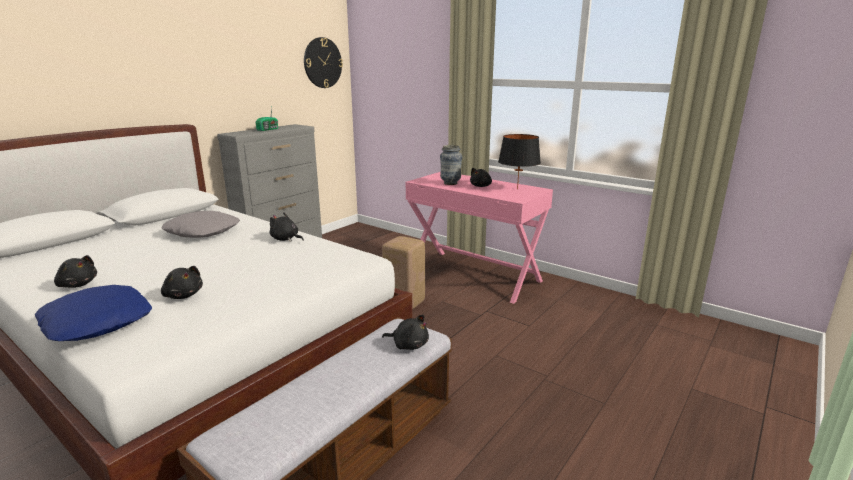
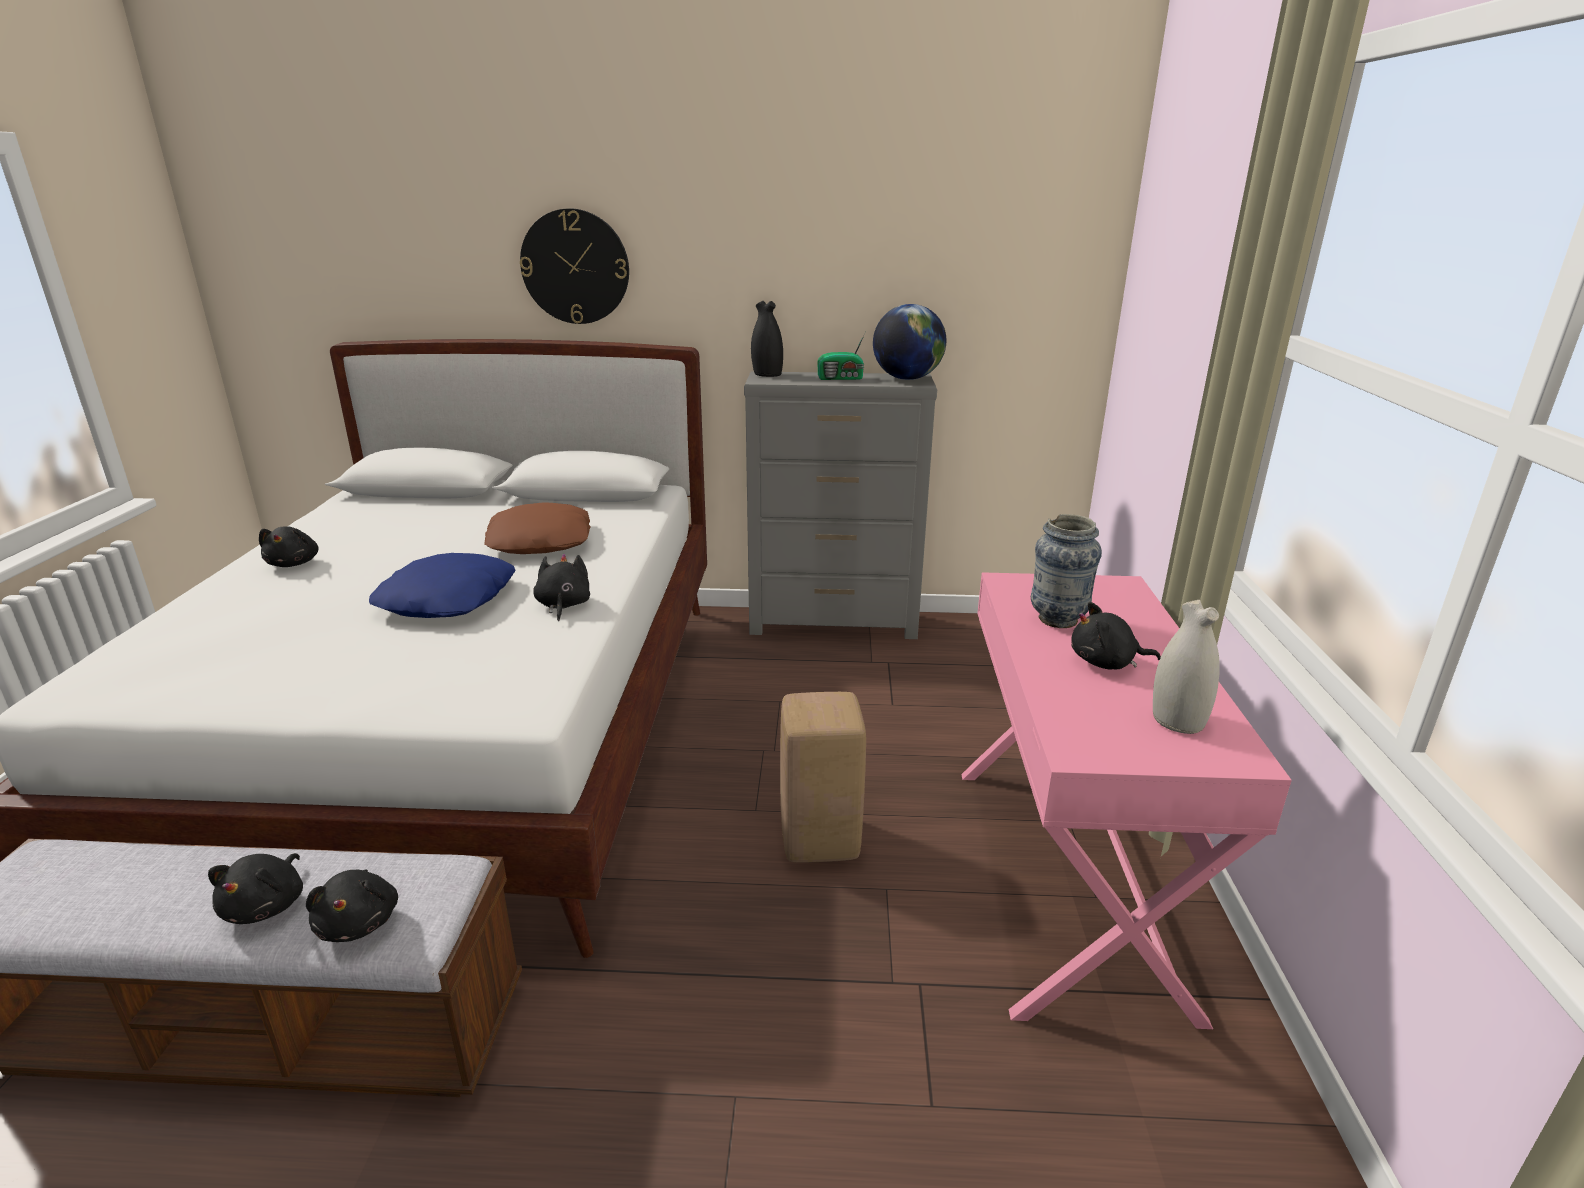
camera: 55 degrees right, 5 degrees up
(98, 322) = (179, 625): blue pillow -> blue pillow (448, 599)
(183, 295) = (276, 635): black plush toy -> black plush toy (267, 905)
(203, 231) = (541, 541): grey pillow -> brown pillow
(230, 133) = (767, 374): none -> black vase
(293, 126) = (907, 379): none -> globe
(322, 63) = (1039, 242): wall clock -> wall clock (575, 267)
(517, 189) = (1177, 719): black table lamp -> white vase

